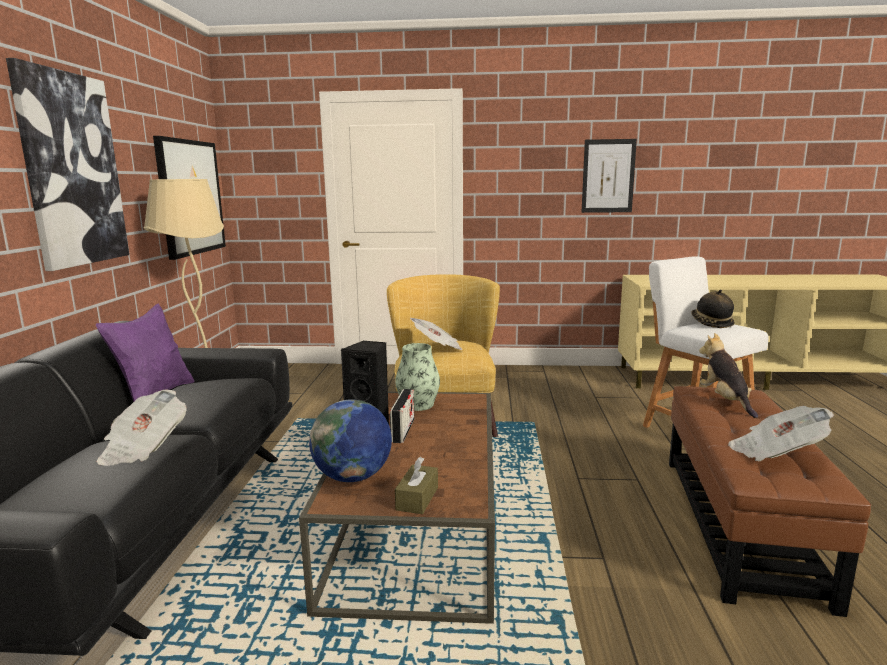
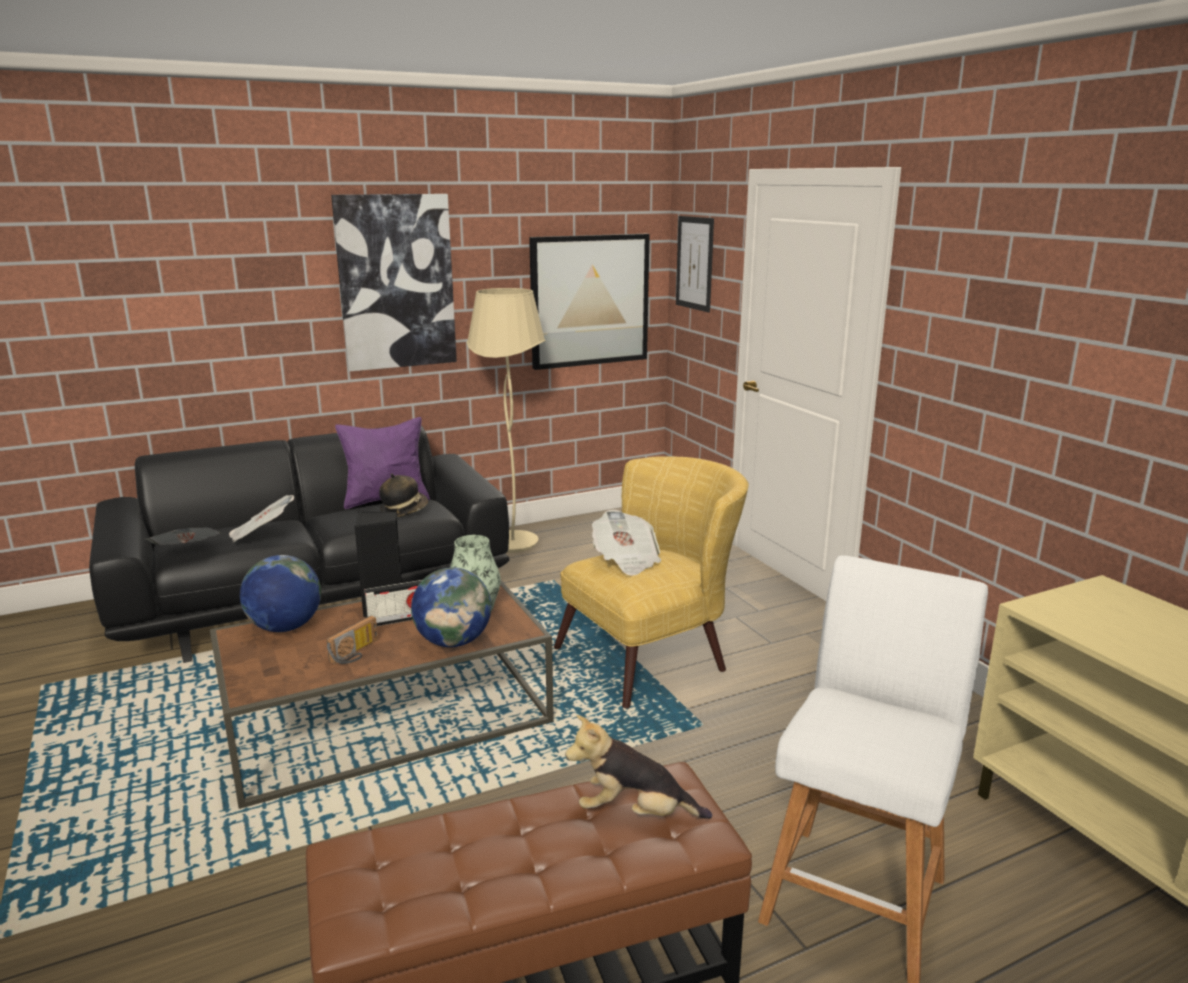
camera: 60 degrees right, 5 degrees up
(417, 498) = (255, 666): brown tissue box -> none
(444, 453) = (356, 653): none -> radio
(465, 419) = (453, 642): none -> globe
(608, 176) = (1108, 361): picture -> picture (694, 263)
(711, 323) = (881, 716): hat -> hat (404, 510)
(725, 401) = (634, 813): plush toy -> plush toy turned 135 degrees counterclockwise
(775, 453) = (435, 871): newspaper -> newspaper (187, 554)

